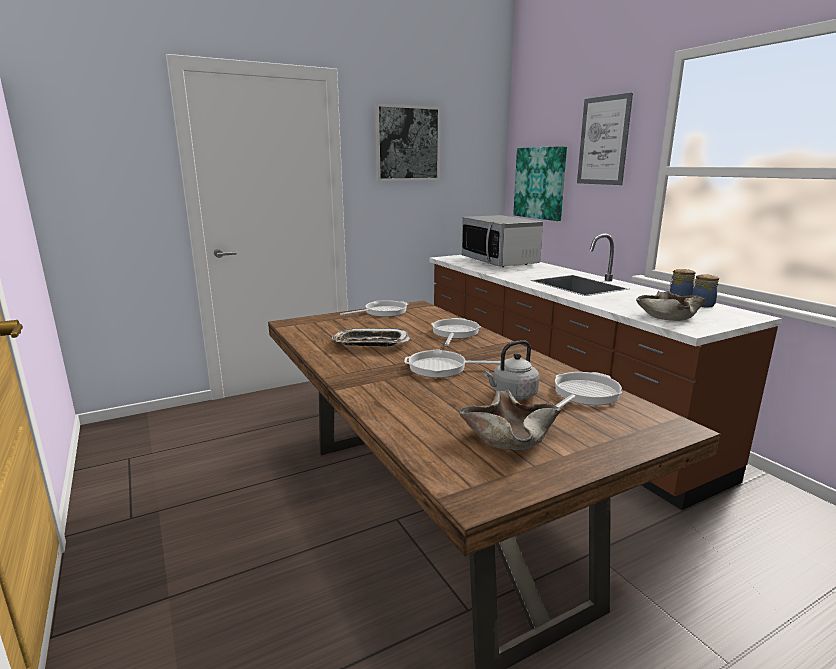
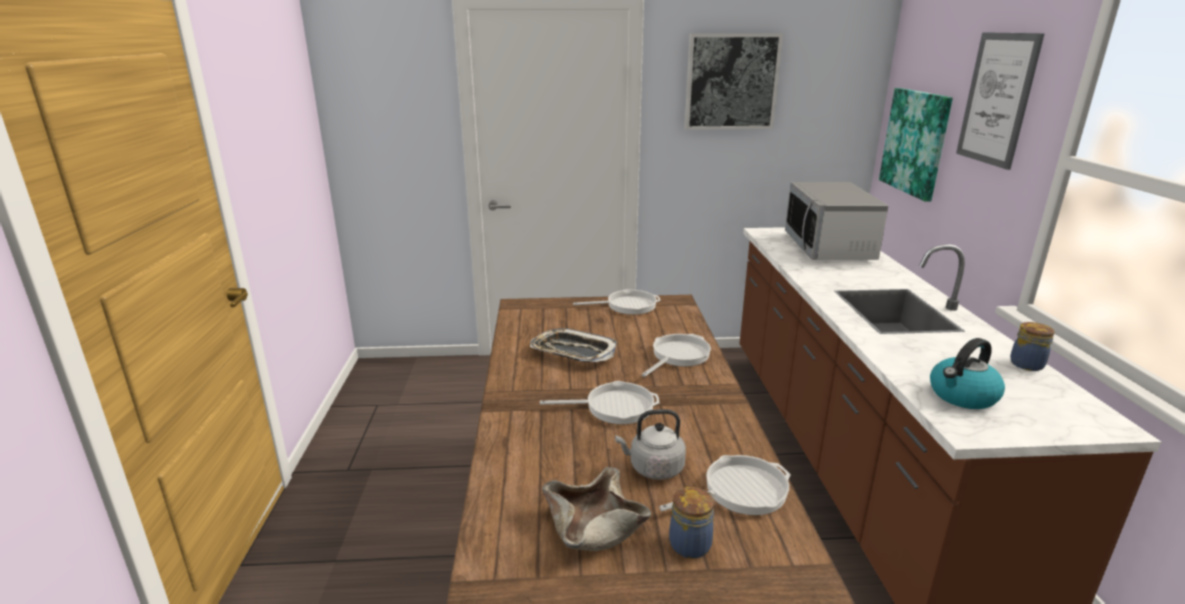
camera: 25 degrees right, 5 degrees up
(442, 368) = (614, 407): frying pan -> frying pan turned 150 degrees clockwise
(668, 315) = (962, 396): beige bowl -> kettle
(702, 304) = (1048, 385): jar -> jar (691, 544)

